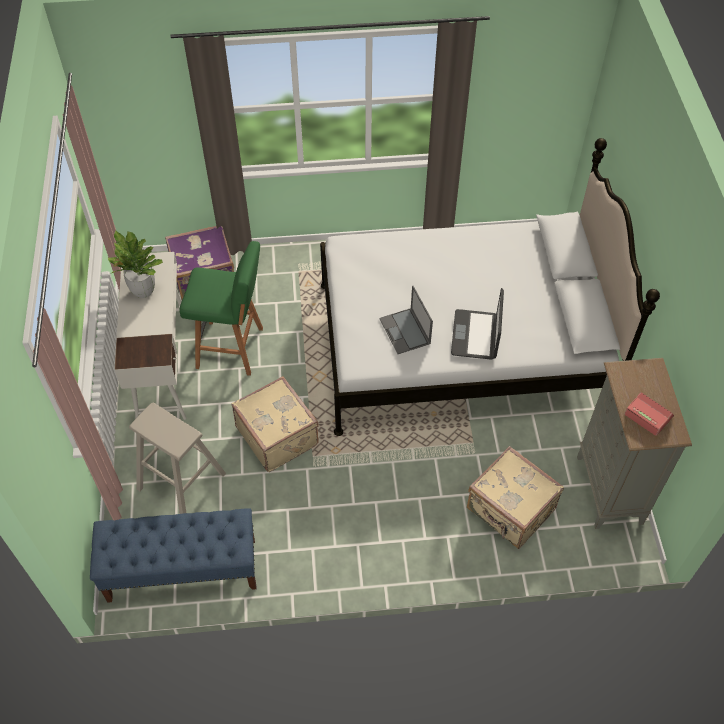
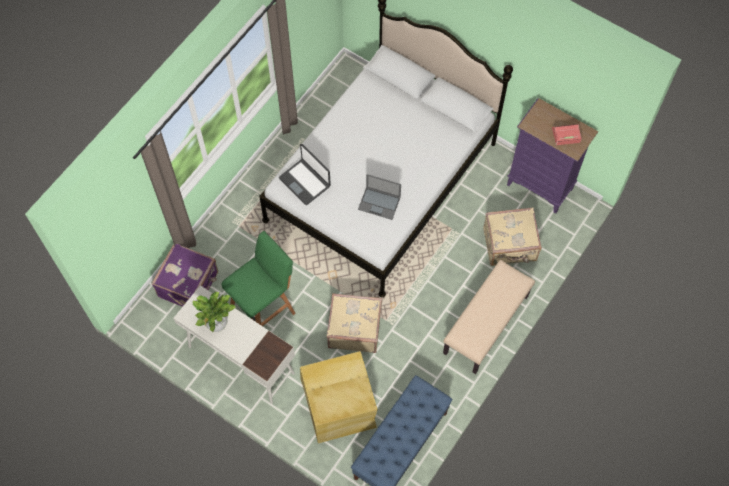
camera: 50 degrees left, 10 degrees up
(181, 481) = (338, 406): beige stool -> beige storage box
(394, 554) = (486, 325): none -> beige bench
(476, 335) = (416, 169): laptop -> laptop (305, 182)
(608, 491) = (540, 188): grey dresser -> purple dresser

